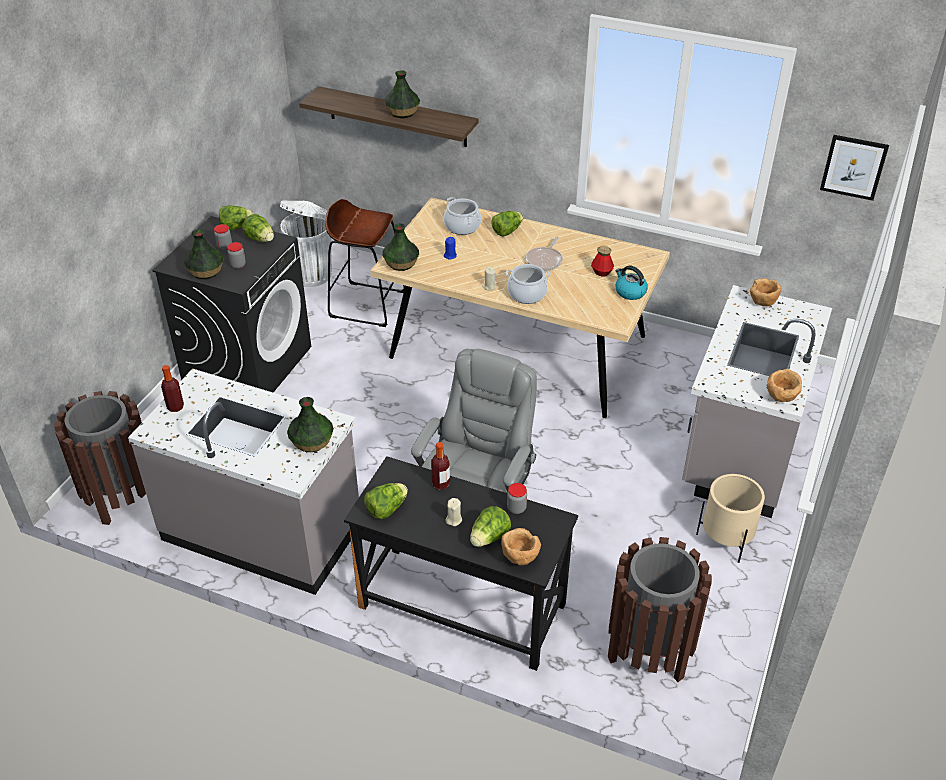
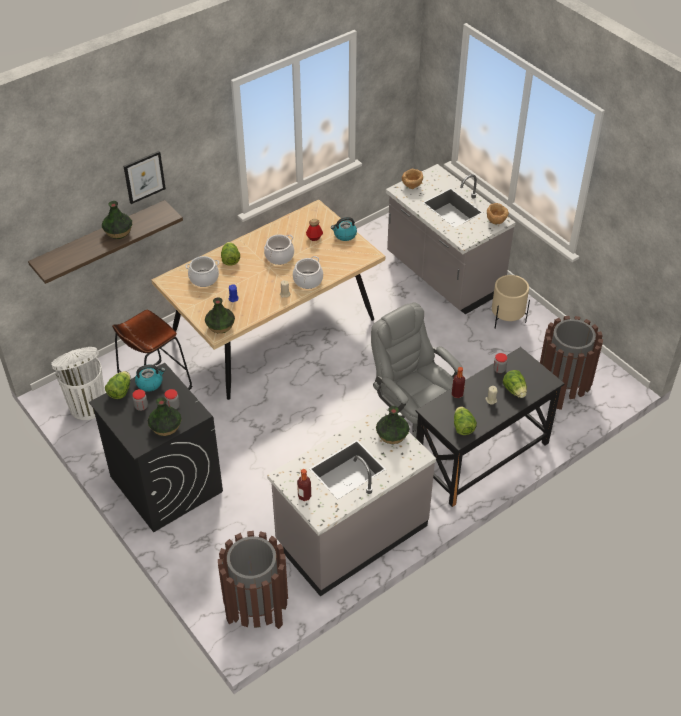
camera: 60 degrees left, 5 degrees up
(260, 239) = (150, 383): lettuce -> kettle
(519, 558) = (538, 384): brown bowl -> none
(545, 260) = (279, 256): frying pan -> cooking pot
(853, 167) = (397, 79): picture -> picture (144, 177)

